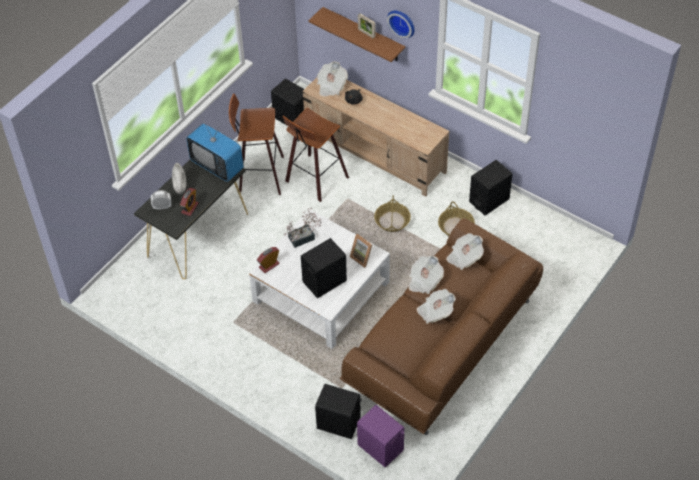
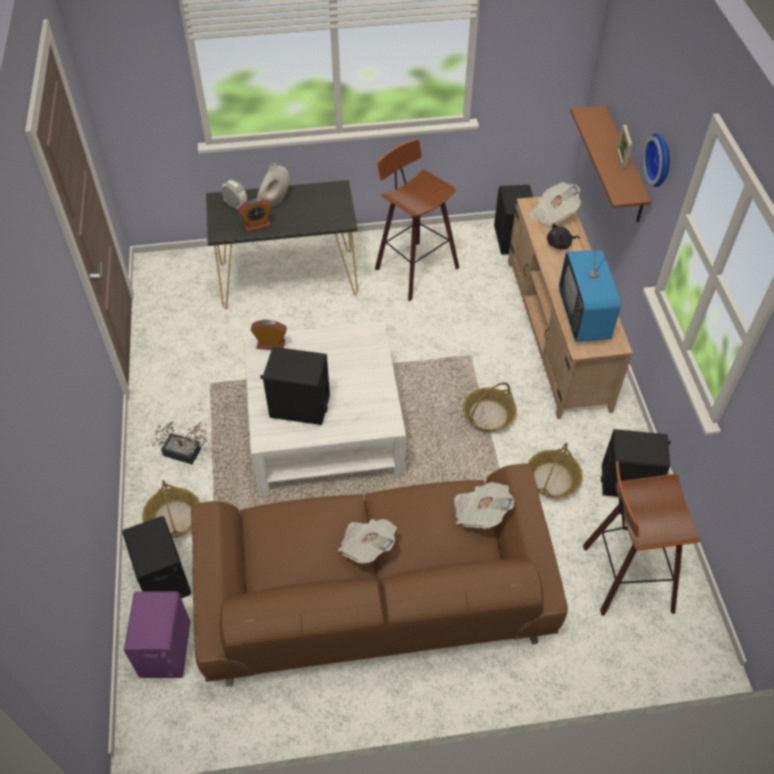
camera: 45 degrees right, 0 degrees up
(217, 165) = (335, 206): television -> television (583, 316)
(304, 237) = (341, 345): potted plant -> potted plant (186, 453)
(305, 396) = (173, 518): none -> basket
(315, 179) = (461, 312): stool -> stool (624, 576)
(362, 257) = (371, 415): picture frame -> none
(424, 281) = (401, 499): newspaper -> none

